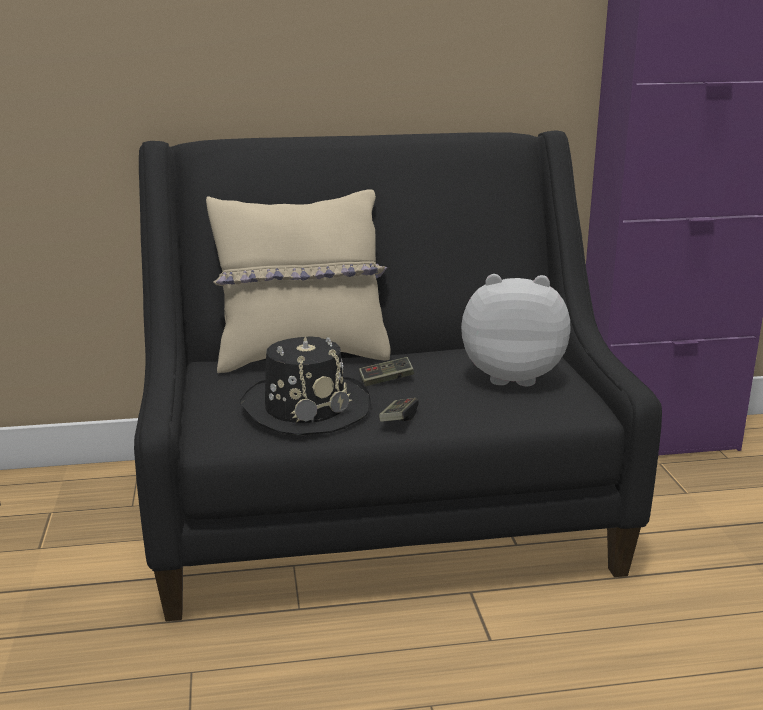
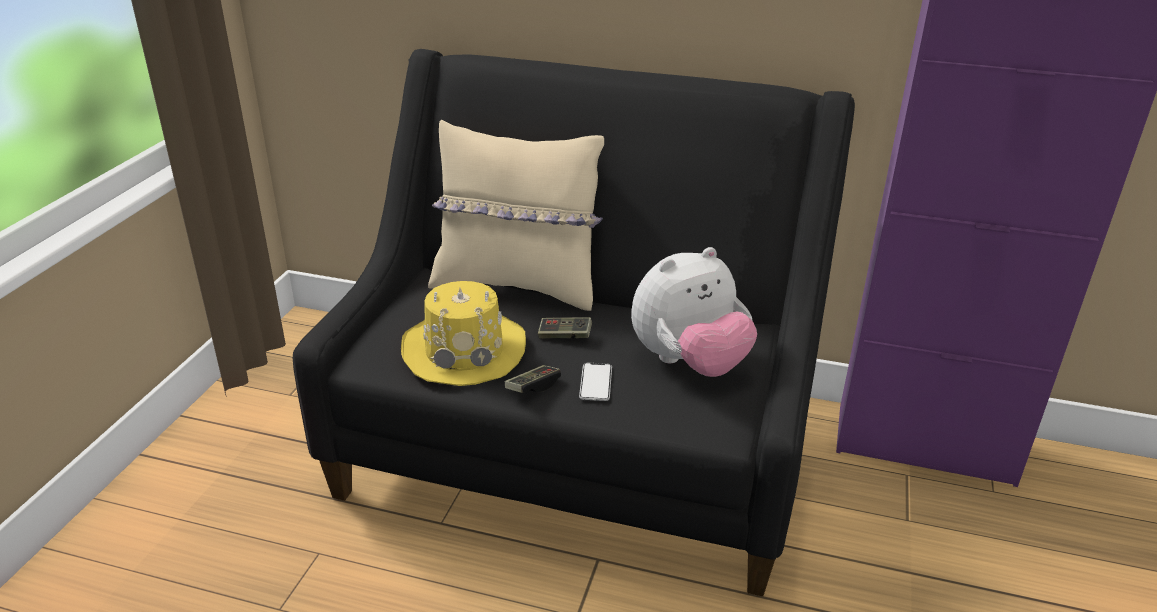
camera: 25 degrees right, 10 degrees up
(305, 408) = (465, 350): black hat -> yellow hat
(450, 404) = (595, 383): none -> phone
(512, 376) = (689, 363): plush toy -> plush toy turned 120 degrees clockwise

